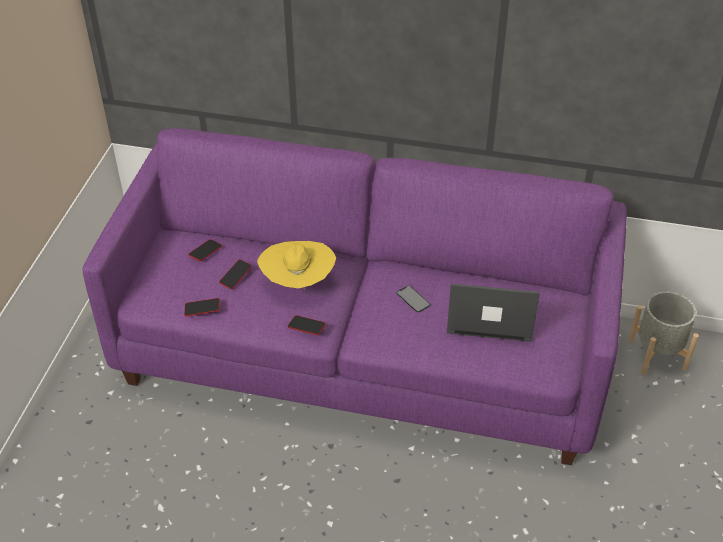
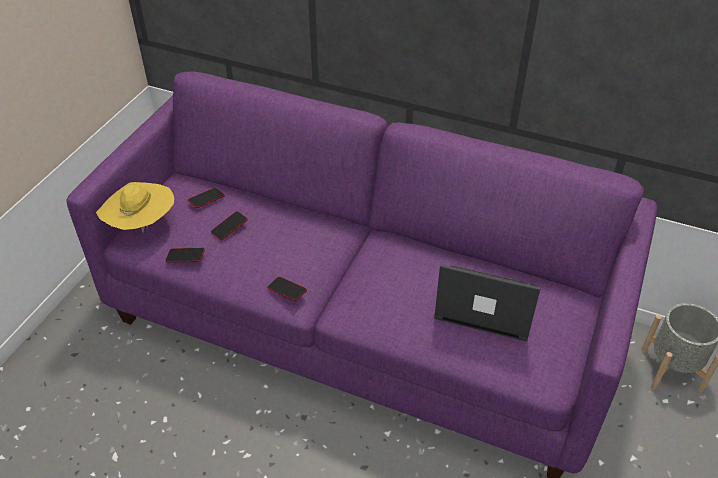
camera: 10 degrees right, 0 degrees up
(298, 282) = (291, 242): yellow hat -> yellow hat (141, 225)
(413, 299) = (406, 276): phone -> none

